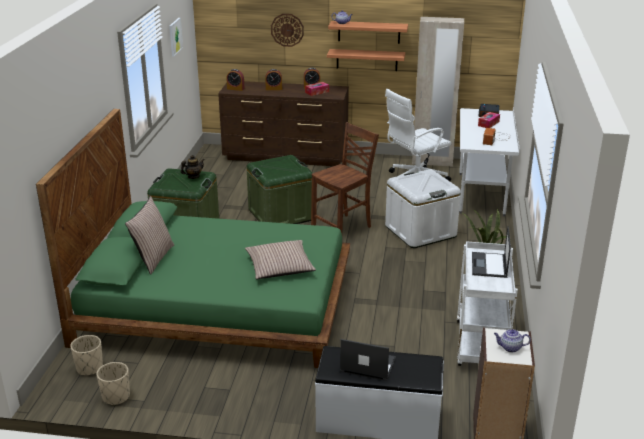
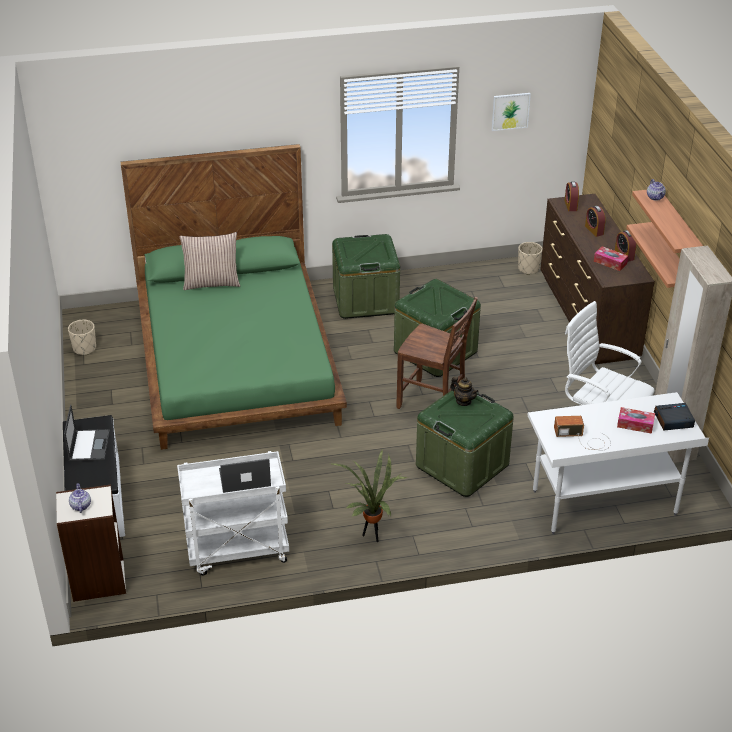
camera: 70 degrees right, 10 degrees up
(89, 368) = (116, 323): beige planter -> beige planter (528, 269)
(193, 177) = (377, 254): teapot -> teapot (463, 401)
(280, 267) = (227, 356): pillow -> none
(287, 30) = (634, 171): wall clock -> none
(420, 231) = (462, 465): white storage box -> green storage box

